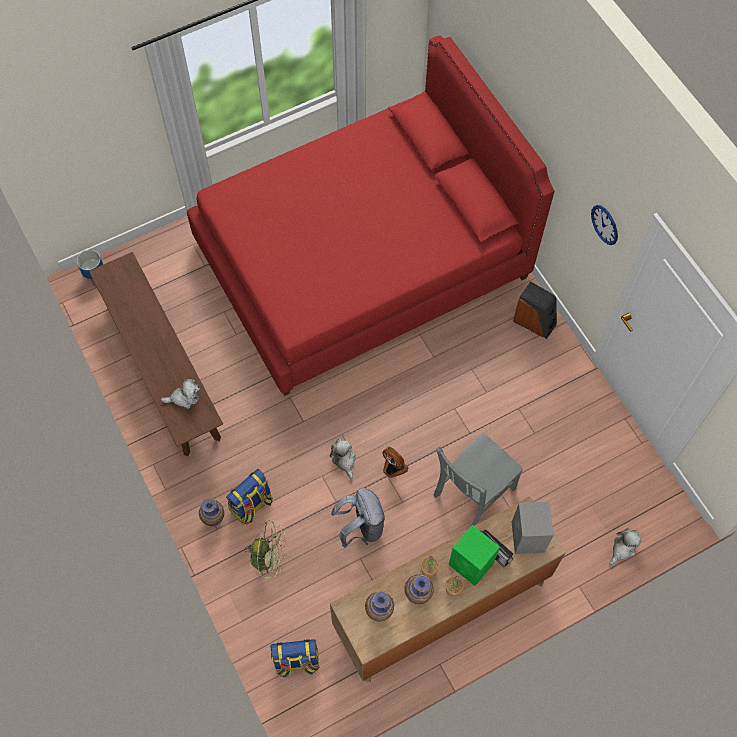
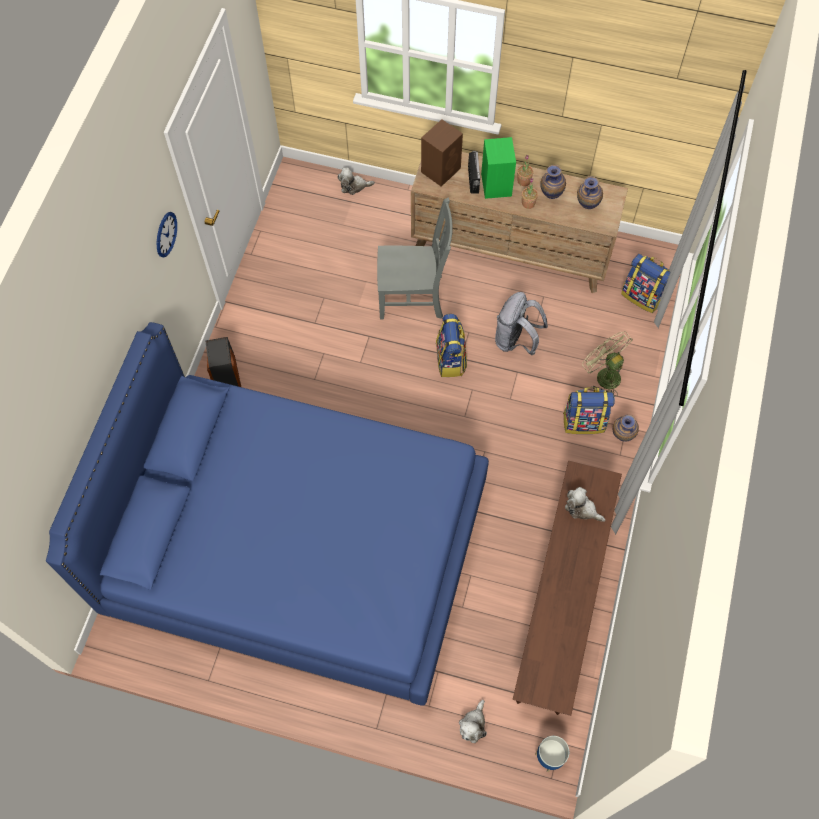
camera: 135 degrees left, 0 degrees up
(344, 460) = (482, 395): plush toy -> plush toy (473, 725)
(361, 259) = (297, 548): red bed -> blue bed
(393, 468) = (451, 360): fan -> backpack
(528, 538) = (441, 169): grey speaker -> brown speaker

